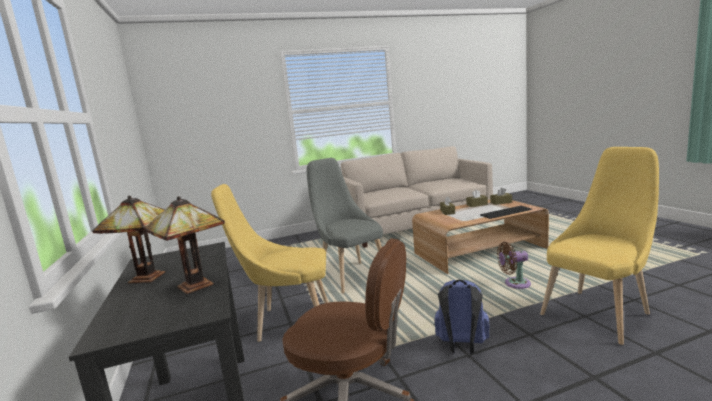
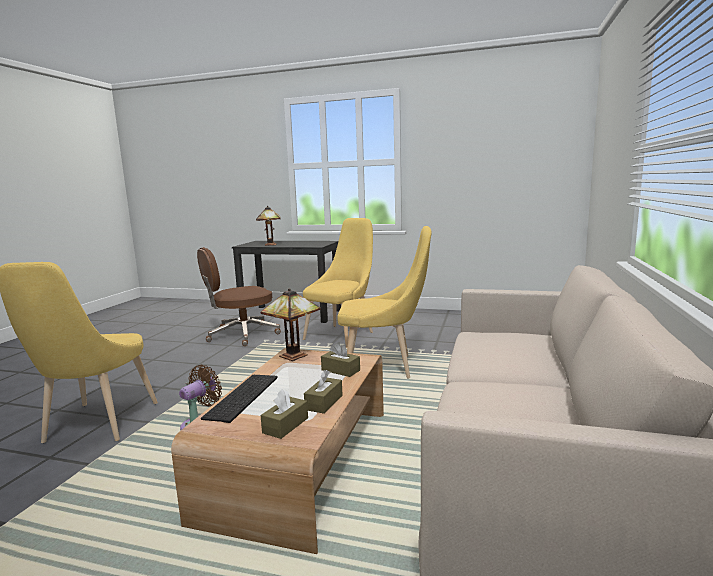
camera: 125 degrees right, 0 degrees up
(147, 277) = (301, 242): table lamp -> table lamp (295, 356)
(351, 275) = (384, 367): grey chair -> yellow chair
(462, 346) = (207, 365): blue backpack -> none

